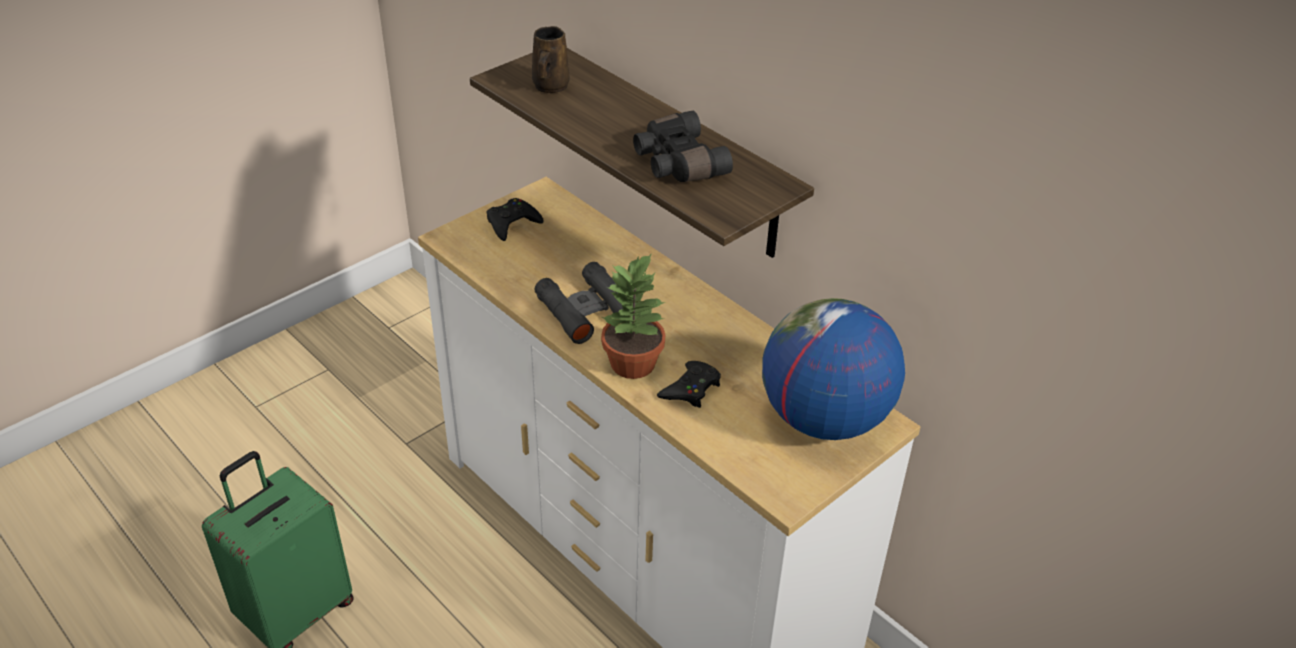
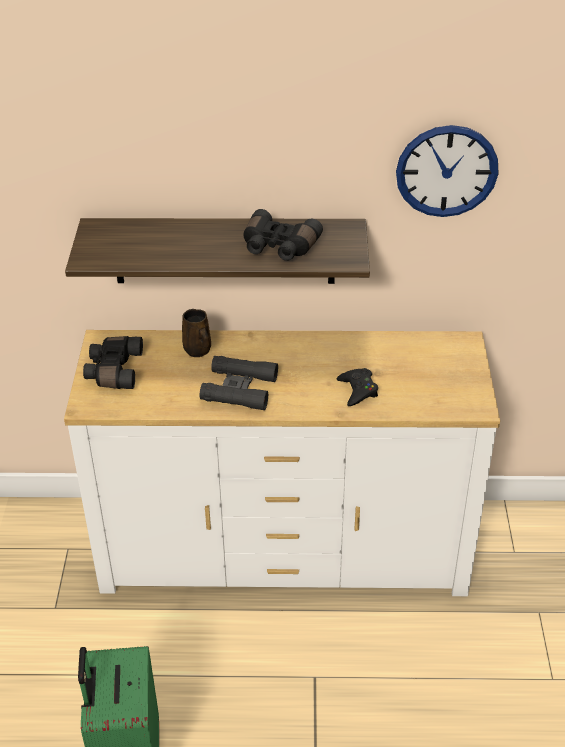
camera: 45 degrees left, 0 degrees up
(512, 223) = (113, 371): black game controller -> black binoculars
(550, 87) = (128, 247): brown mug -> brown mug (198, 351)
(634, 364) = (310, 399): potted plant -> none
(823, 419) = (438, 359): globe -> none
(912, 168) = (446, 171): none -> wall clock

